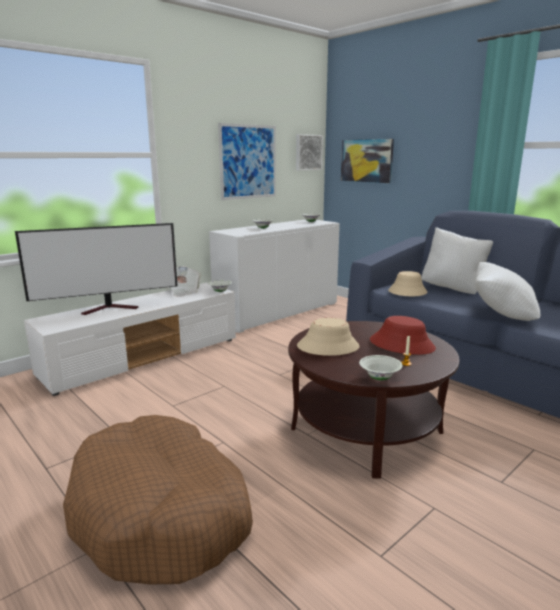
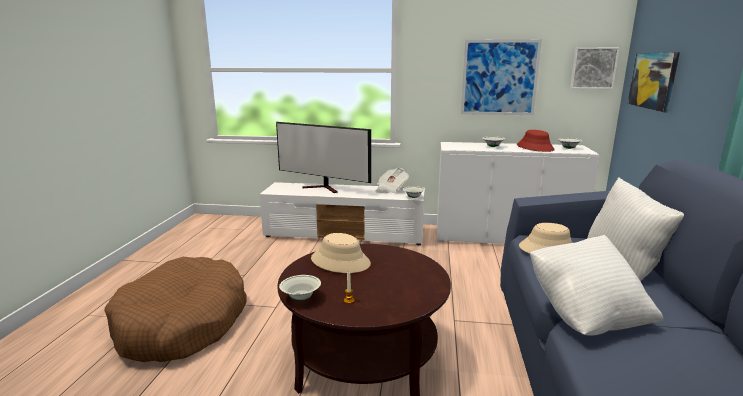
camera: 50 degrees right, 0 degrees up
(402, 344) = (393, 287): red hat -> red hat (535, 147)

